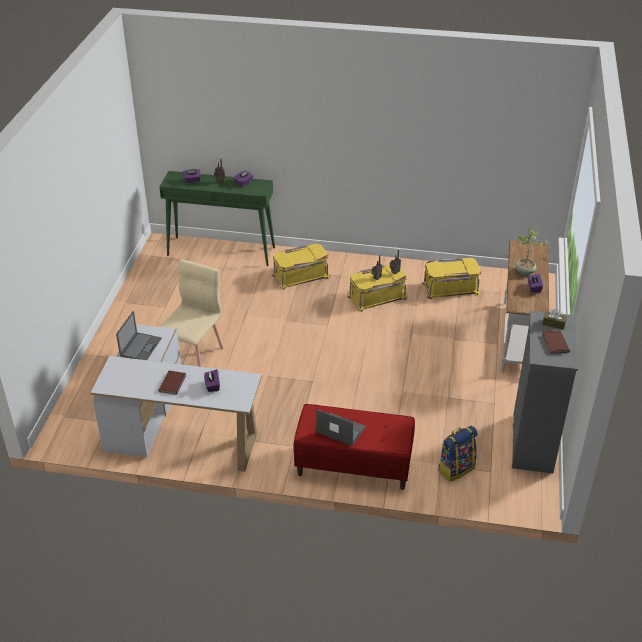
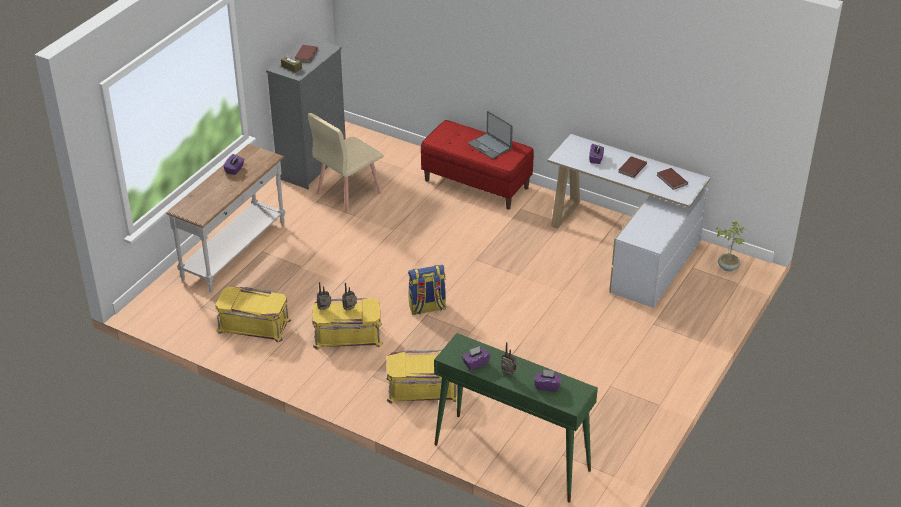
camera: 160 degrees left, 0 degrees up
(130, 379) = (671, 180): none -> brown book
(141, 347) = (655, 227): laptop -> none
(194, 354) = (590, 316): beige chair -> beige chair (348, 193)
(456, 468) = (392, 163): backpack -> backpack (427, 308)
(525, 272) = (226, 186): potted plant -> potted plant (728, 267)

